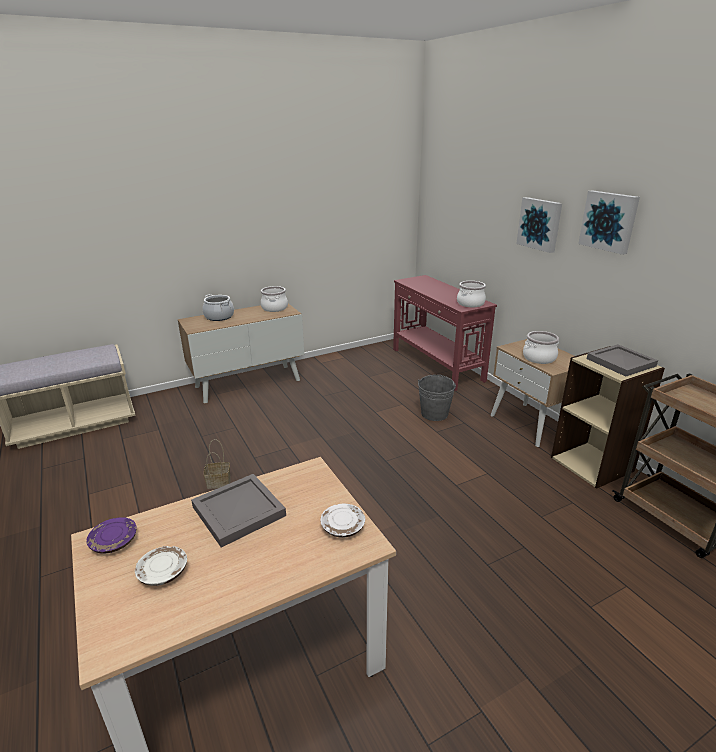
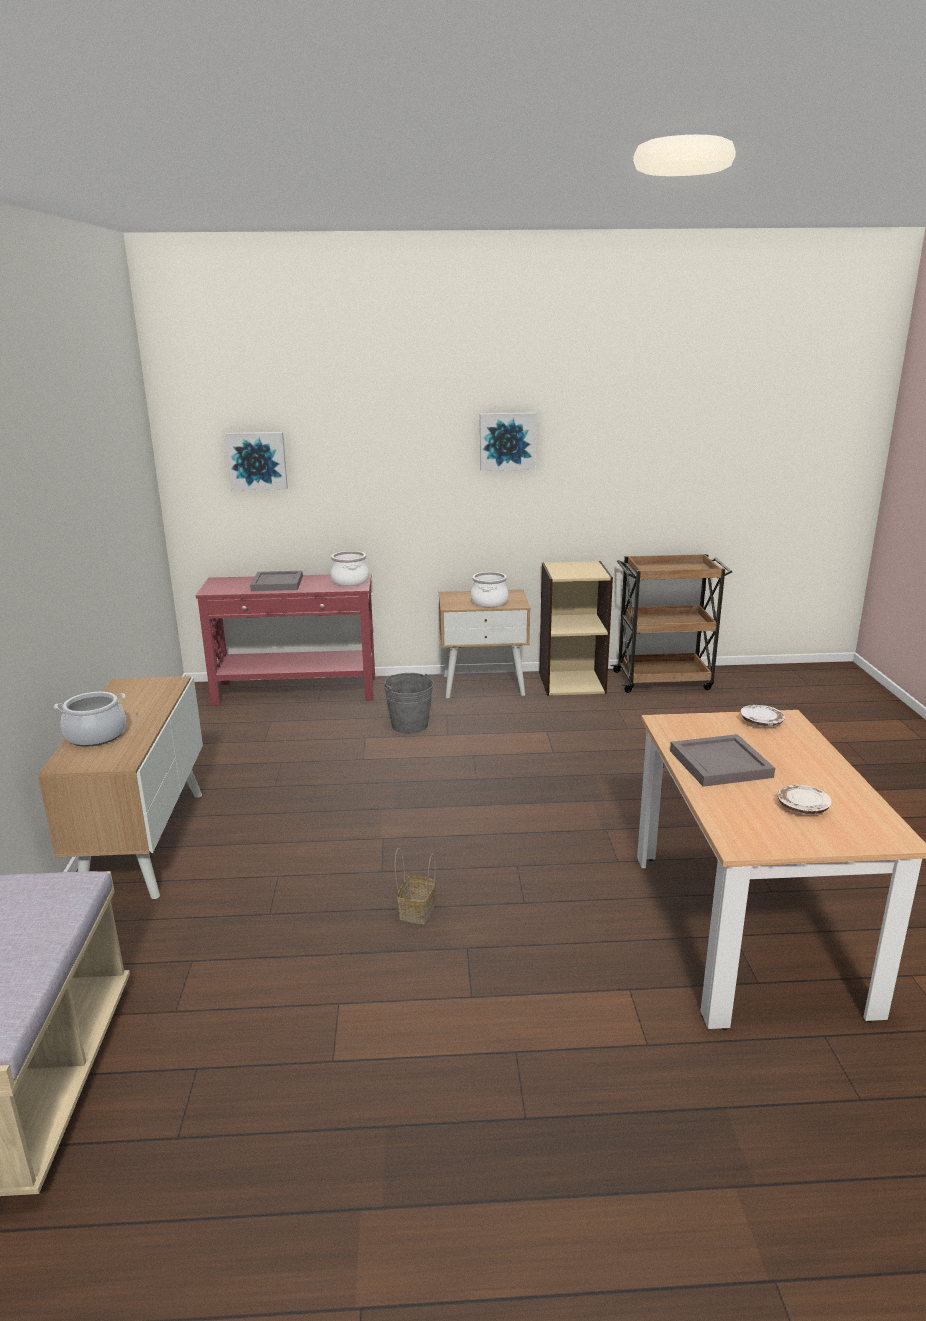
camera: 65 degrees left, 5 degrees down
(114, 541) = (747, 832): purple plate -> none
(275, 308) = (134, 689): cooking pot -> none
(540, 224) = (416, 460): picture -> picture (257, 460)
(622, 362) = (578, 568): grey tray -> grey tray (278, 583)

